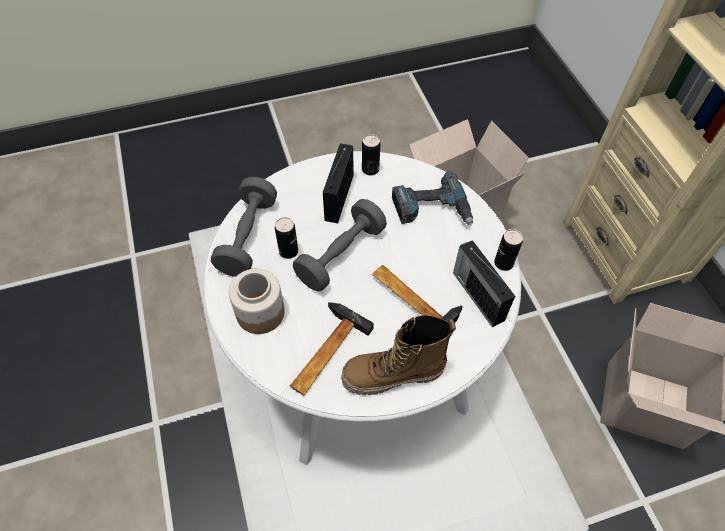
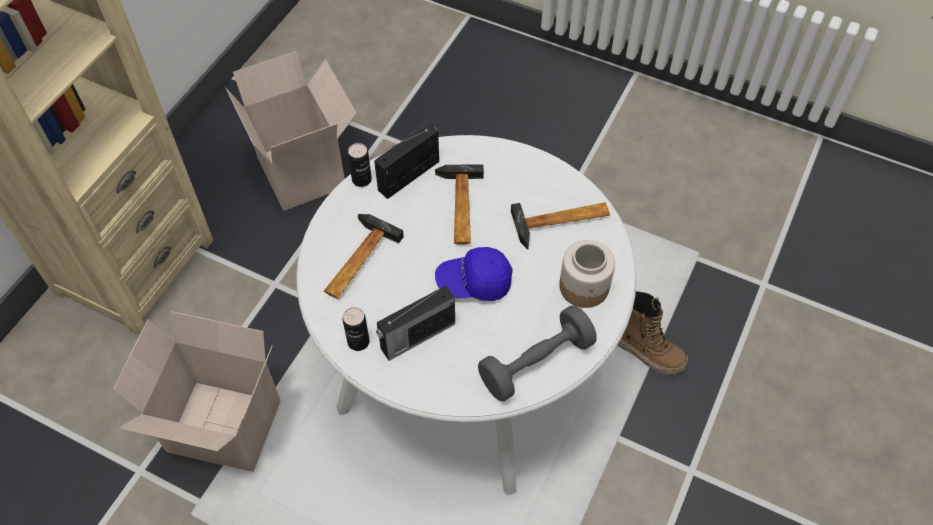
camera: 135 degrees left, 0 degrees up
(288, 251) = (513, 320): can -> none
(341, 255) = (474, 282): grey dumbbell -> blue cap
(393, 375) = (530, 174): boot -> boot (647, 351)
(432, 209) = (356, 261): power drill -> hammer
(477, 295) = (410, 175): radio -> radio turned 150 degrees counterclockwise

